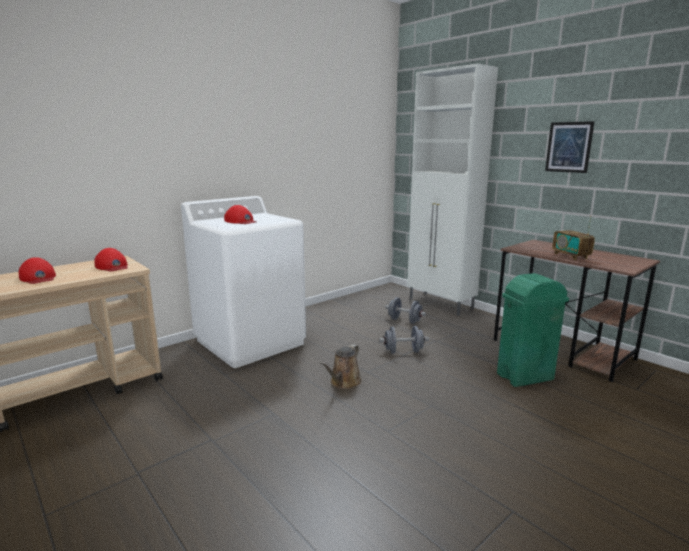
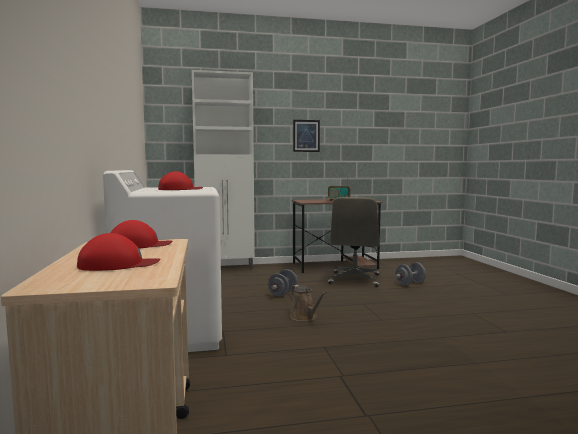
camera: 60 degrees left, 10 degrees down
(404, 320) = (234, 282): grey dumbbell -> grey dumbbell (410, 283)
(524, 377) = (354, 279): green trash can -> grey office chair

